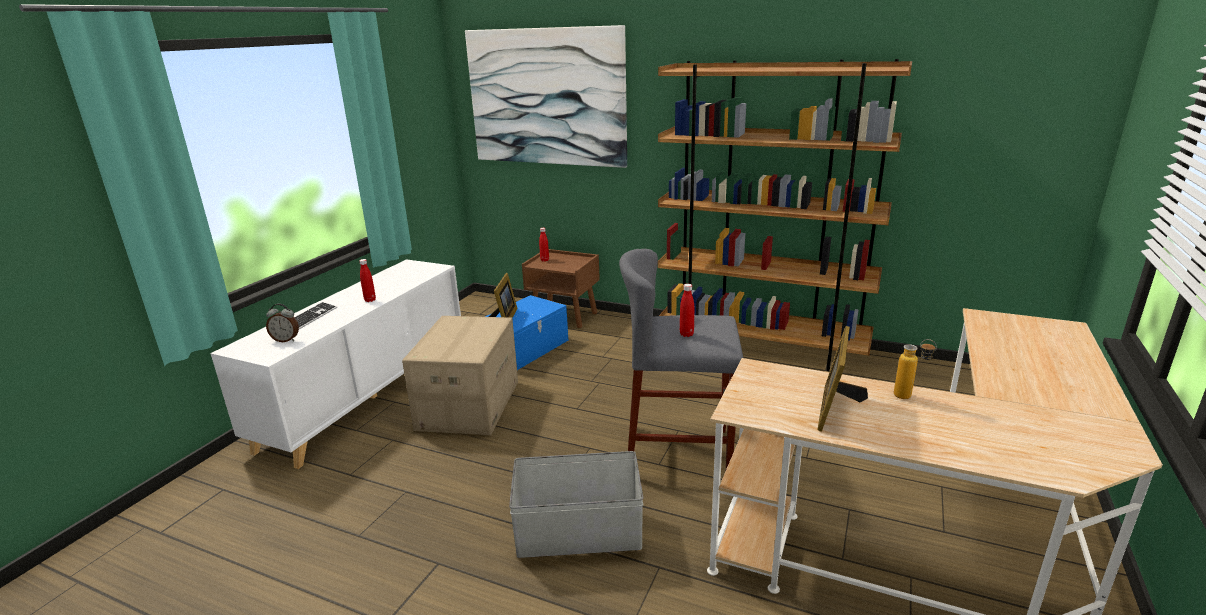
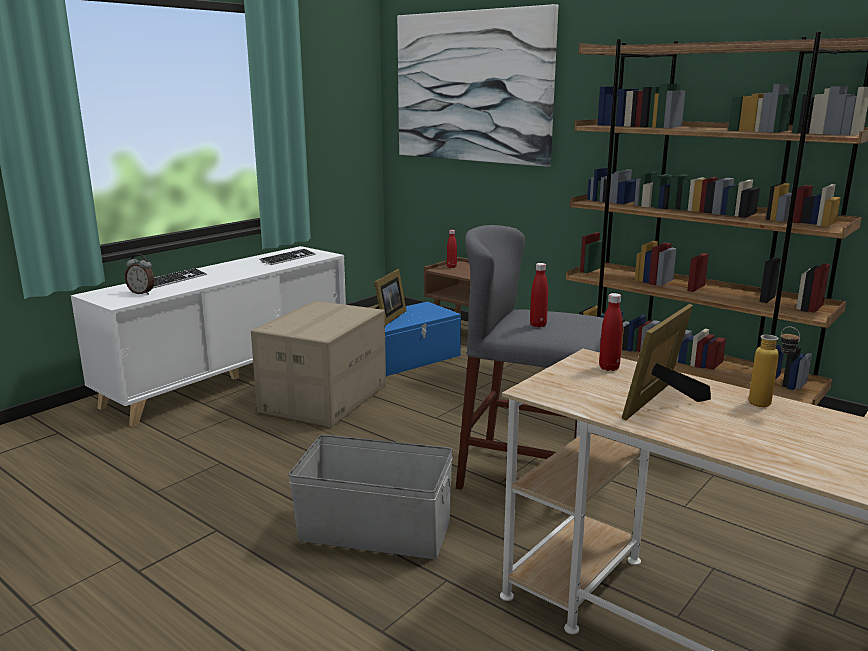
camera: 15 degrees right, 5 degrees down
(370, 300) = (241, 272): red bottle -> red bottle (609, 368)
(404, 277) = (288, 258): none -> keyboard

